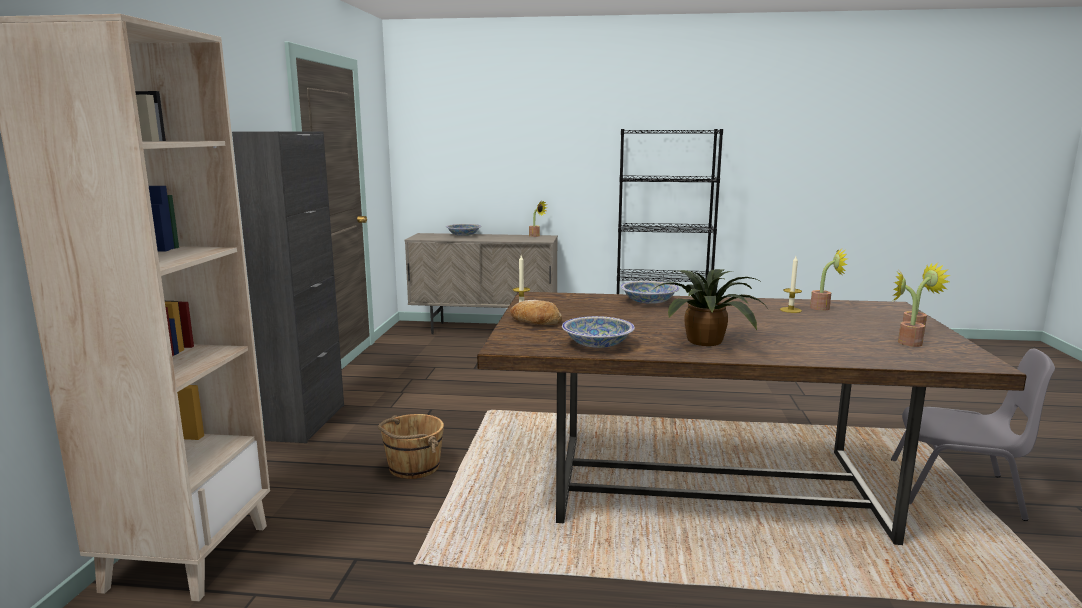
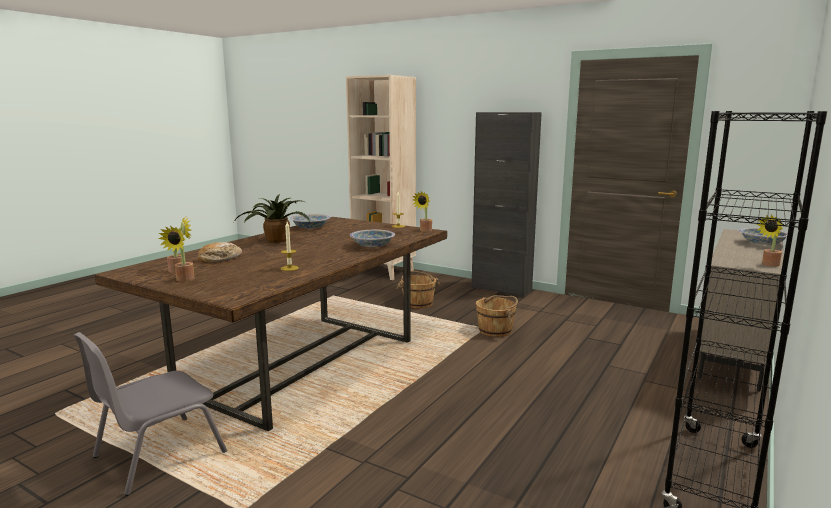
camera: 115 degrees right, 0 degrees up
(489, 404) = (495, 330): none -> brown bucket
(535, 322) = (366, 225): bread -> bread (220, 259)
(824, 308) = (275, 277): potted plant -> potted plant (424, 231)

